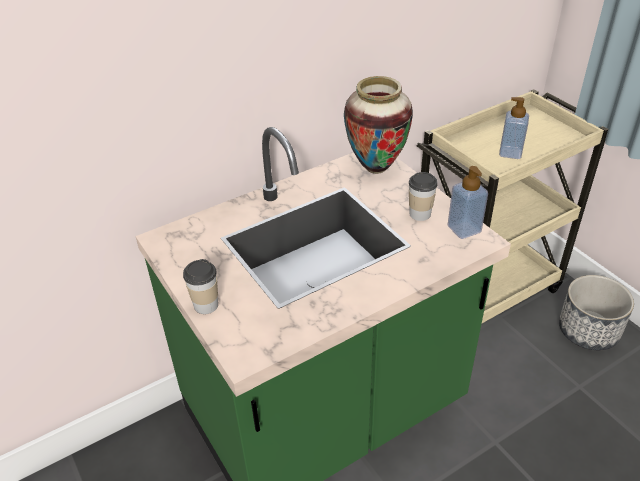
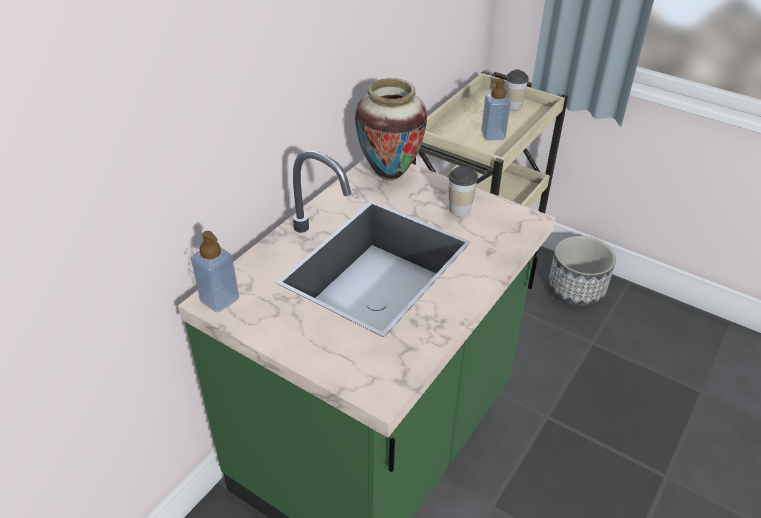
camera: 25 degrees left, 0 degrees up
(206, 305) = (307, 355): cup -> cup (513, 106)
(464, 229) = (508, 214): soap dispenser -> soap dispenser (219, 299)

